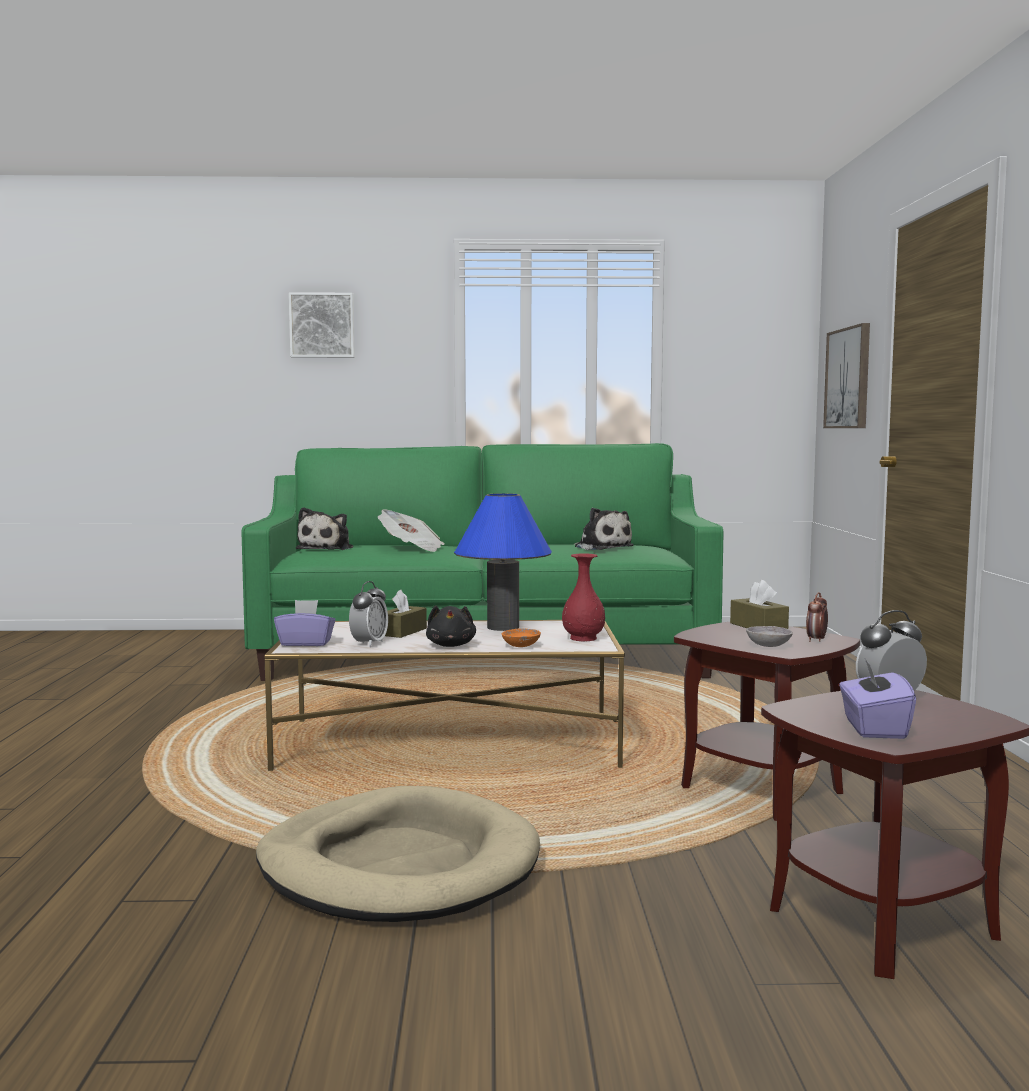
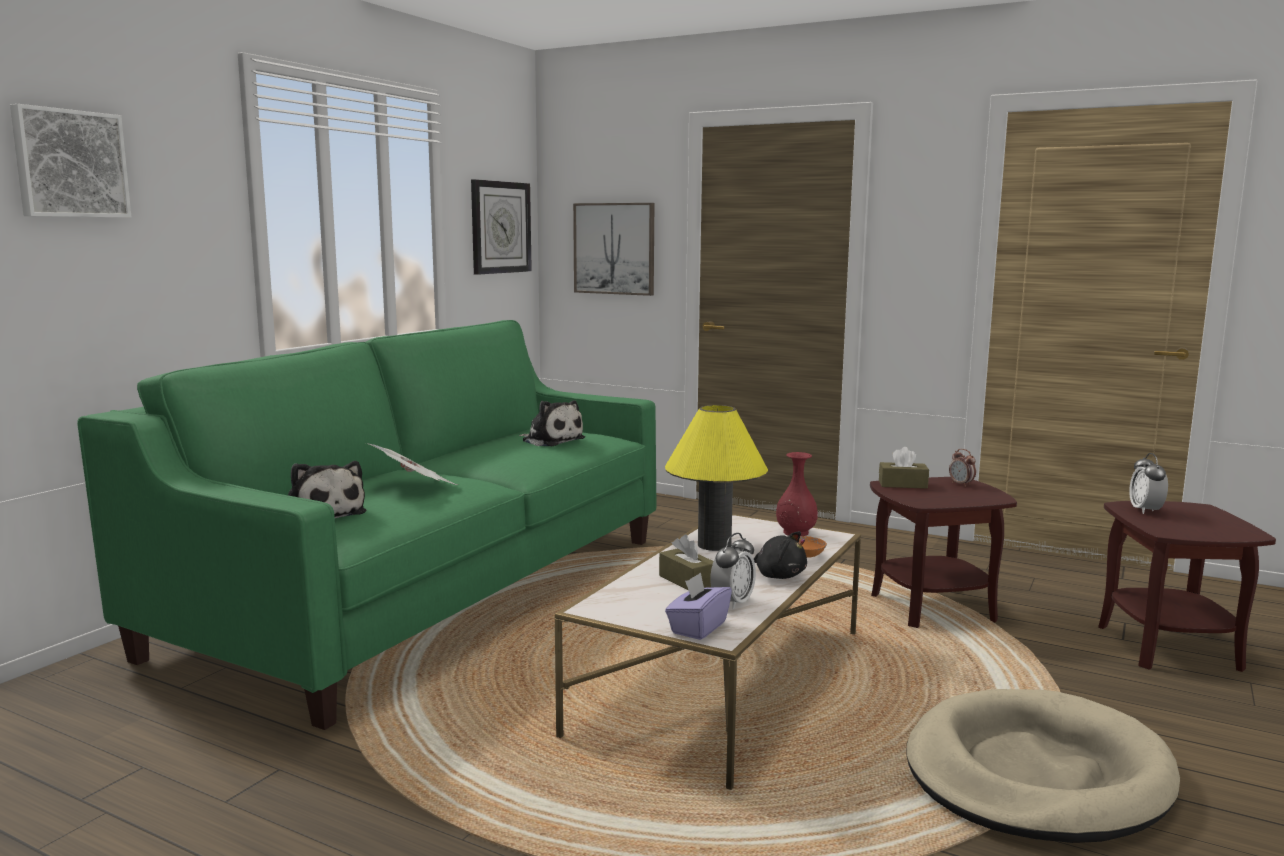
camera: 60 degrees left, 5 degrees up
(369, 643) = (732, 603): alarm clock -> alarm clock turned 75 degrees clockwise
(503, 627) = (714, 545): blue table lamp -> yellow table lamp
(601, 547) = (551, 440): plush toy -> plush toy turned 45 degrees clockwise
(750, 362) = (500, 227): none -> wall clock
(768, 646) = (973, 497): grey bowl -> none
(873, 728) = (1217, 529): purple tissue box -> none

